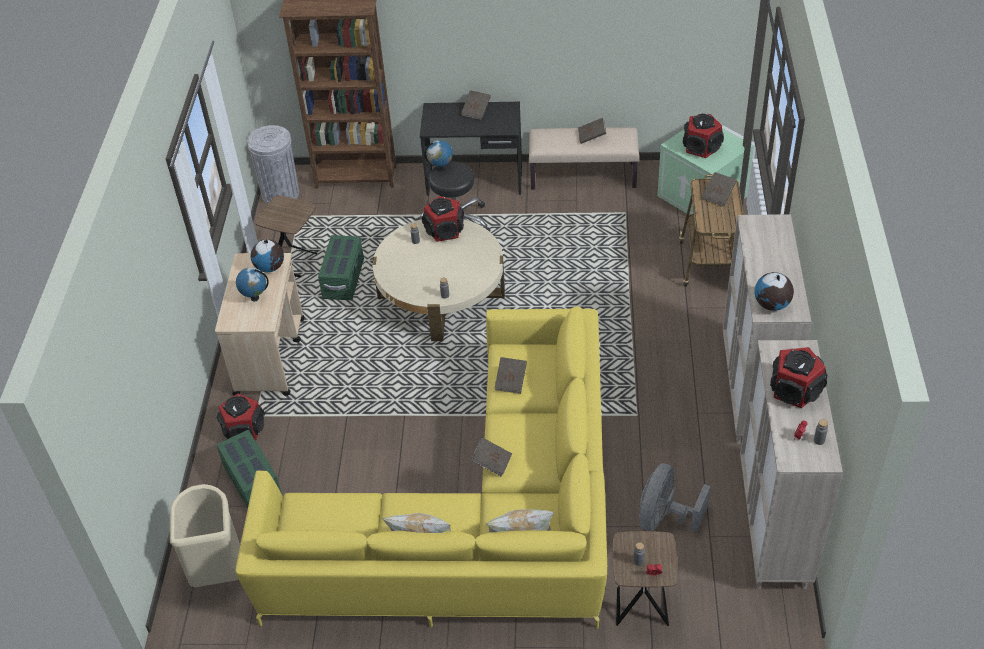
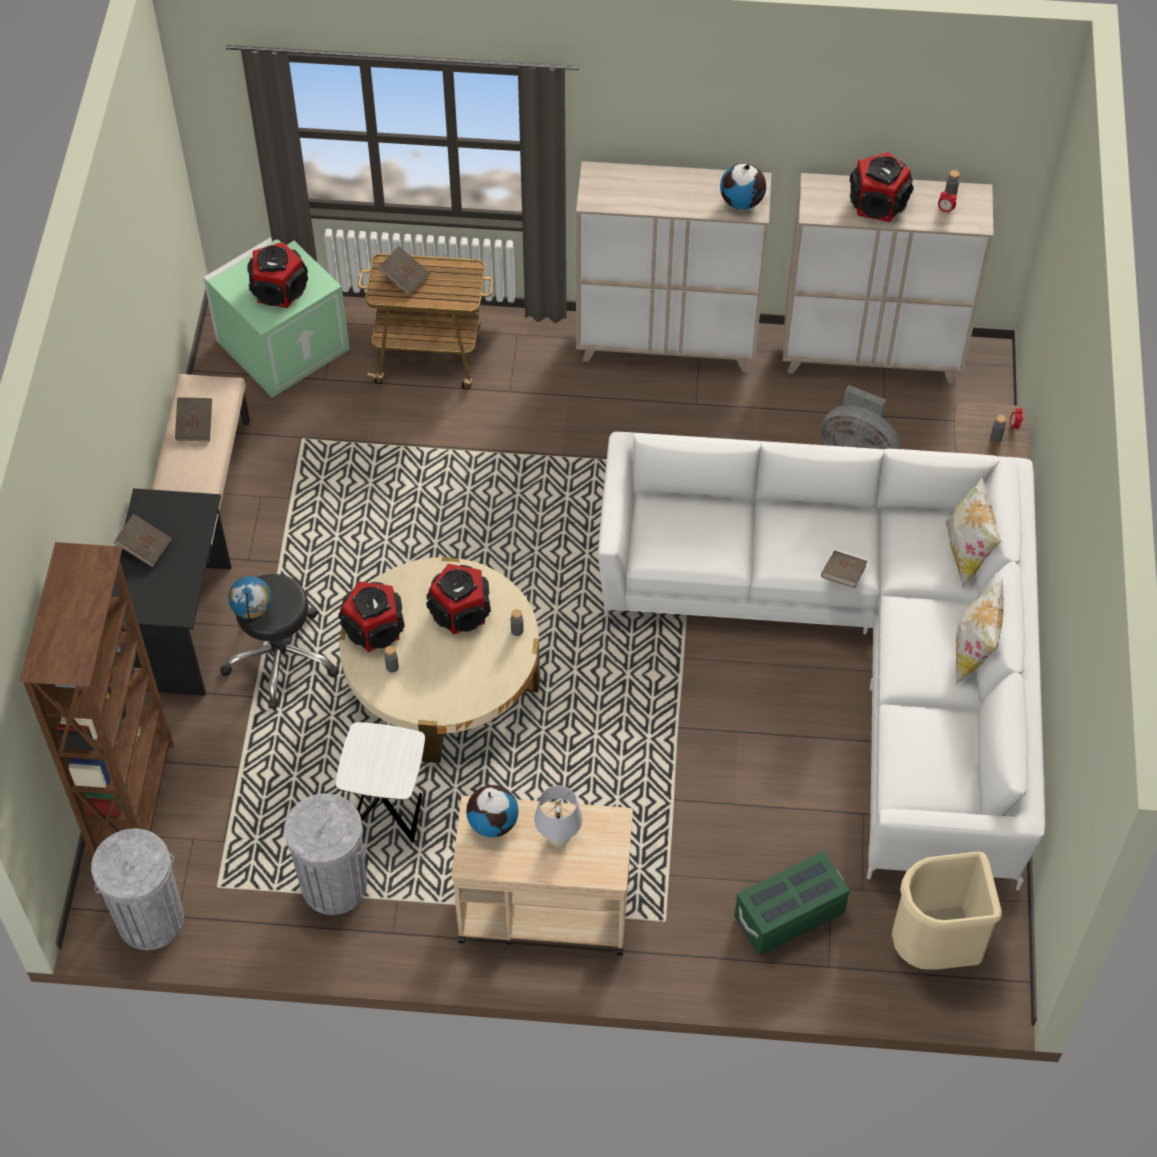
camera: 90 degrees left, 10 degrees up
(244, 430) = (691, 935): speaker -> speaker (461, 611)
(255, 298) = (558, 839): globe -> white table lamp
(295, 262) = (334, 885): brown side table -> grey trash can
(344, 279) = (387, 812): green storage box -> white side table
(477, 521) = (859, 645): yellow sofa -> white sofa
(511, 381) = (706, 549): brown book -> none

